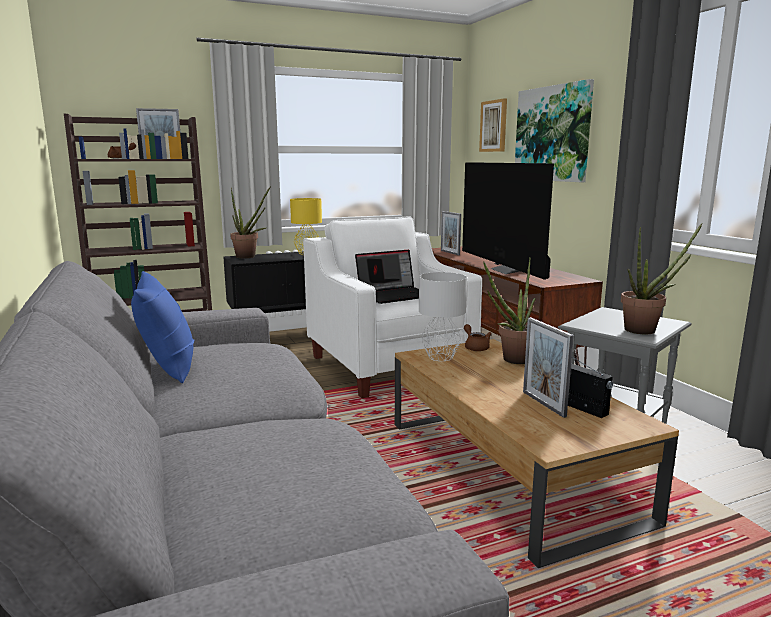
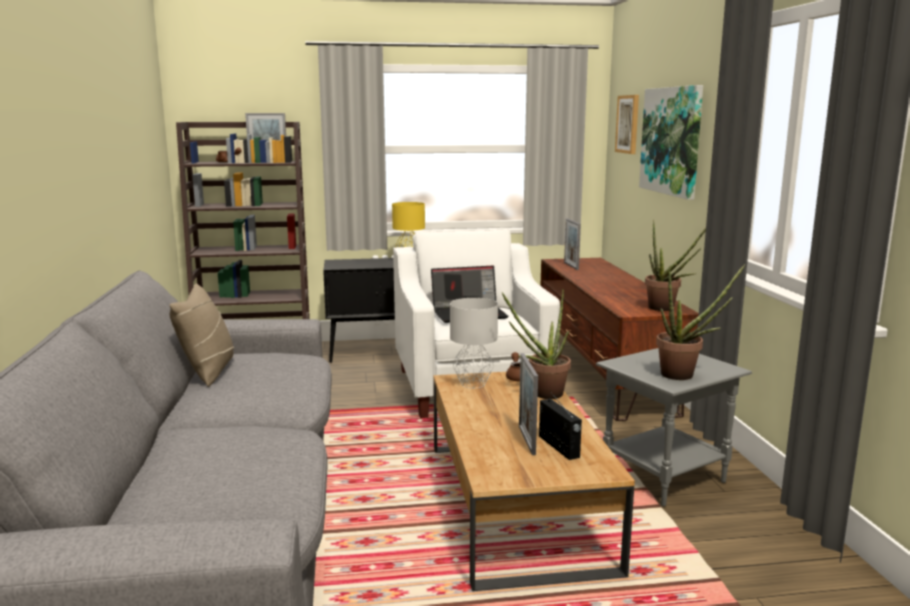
camera: 15 degrees right, 0 degrees up
(169, 367) = (208, 371): blue pillow -> beige pillow
(249, 257) = (348, 262): potted plant -> potted plant (666, 308)
(507, 270) = (607, 293): television -> none

